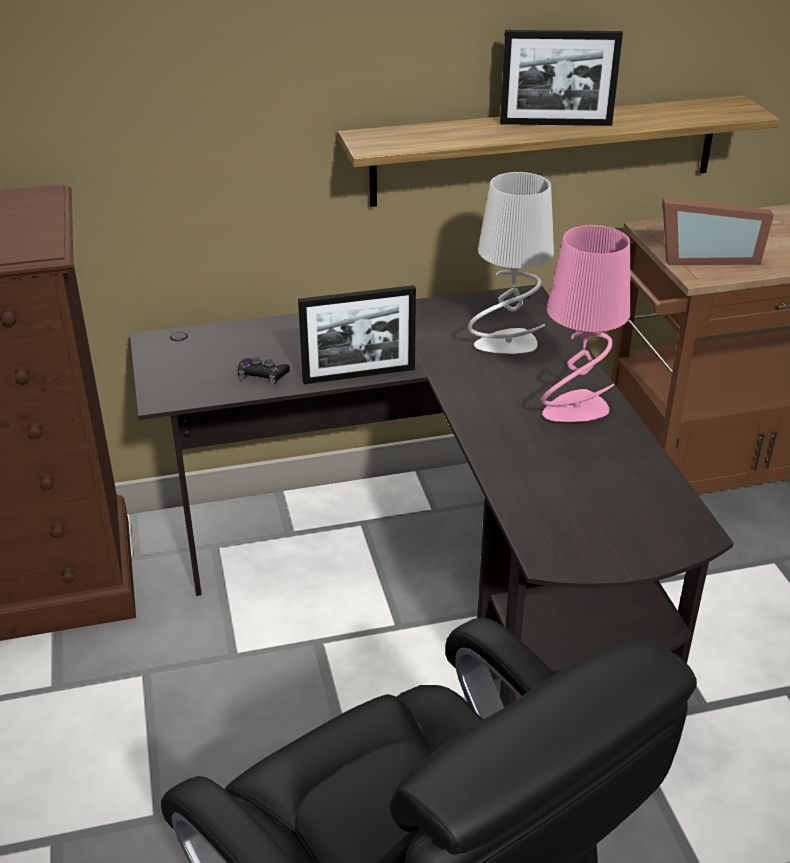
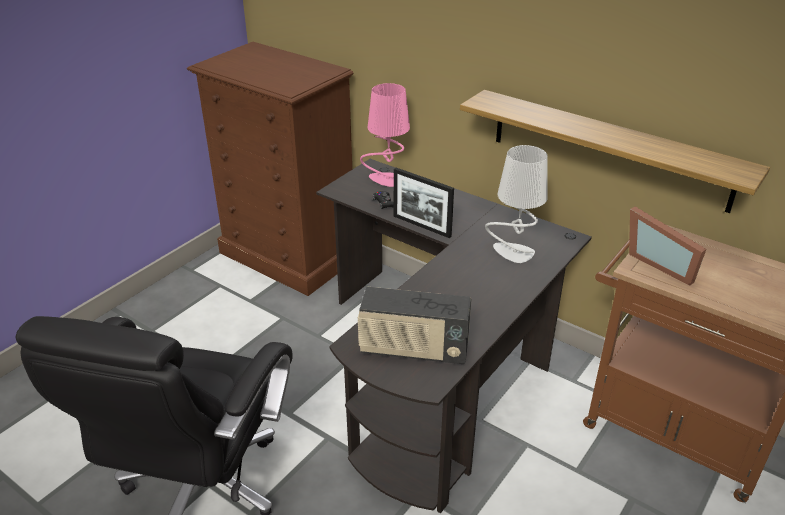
camera: 50 degrees right, 0 degrees up
(555, 123) = (599, 131): picture frame -> none
(575, 410) = (484, 300): pink table lamp -> pink table lamp (386, 180)
(614, 510) = (413, 350): none -> radio

